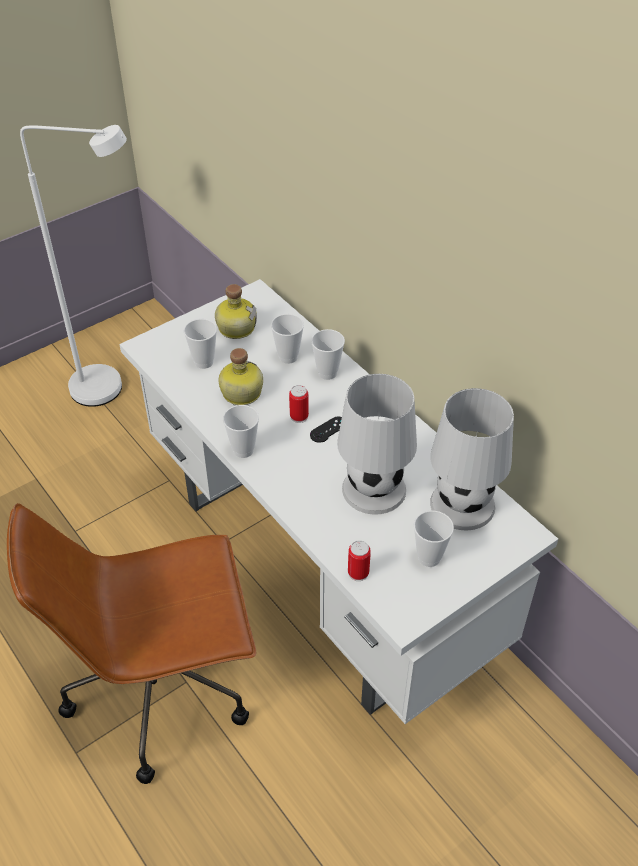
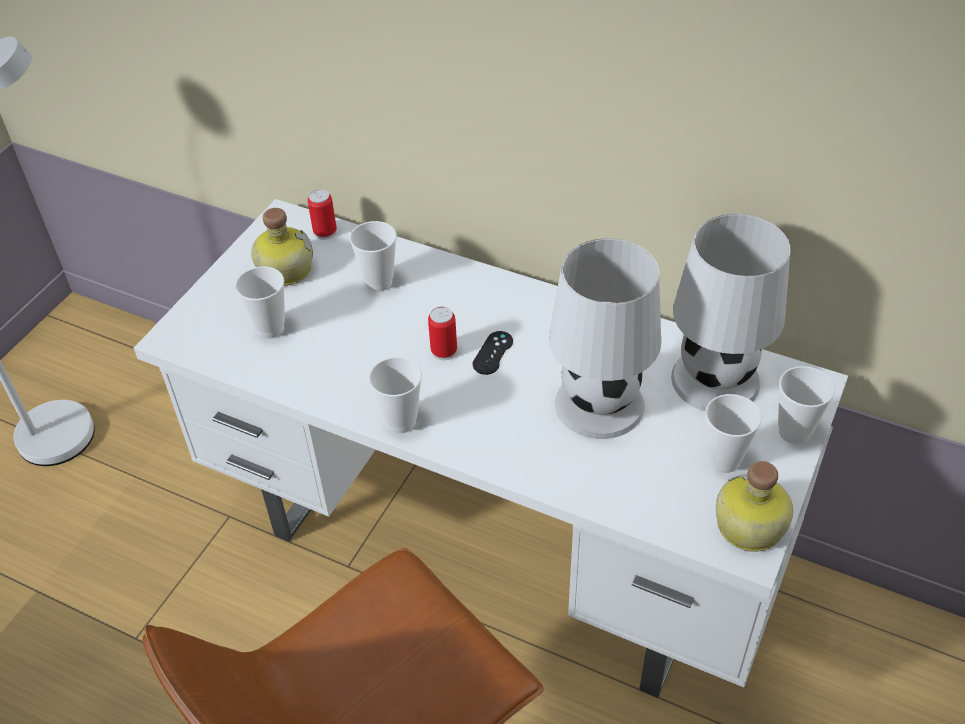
camera: 25 degrees left, 0 degrees up
(240, 393) = (346, 350): bottle -> bottle (748, 527)
(327, 373) = (442, 284): cup -> cup (794, 432)
(358, 573) = (654, 517): can -> can (325, 232)

